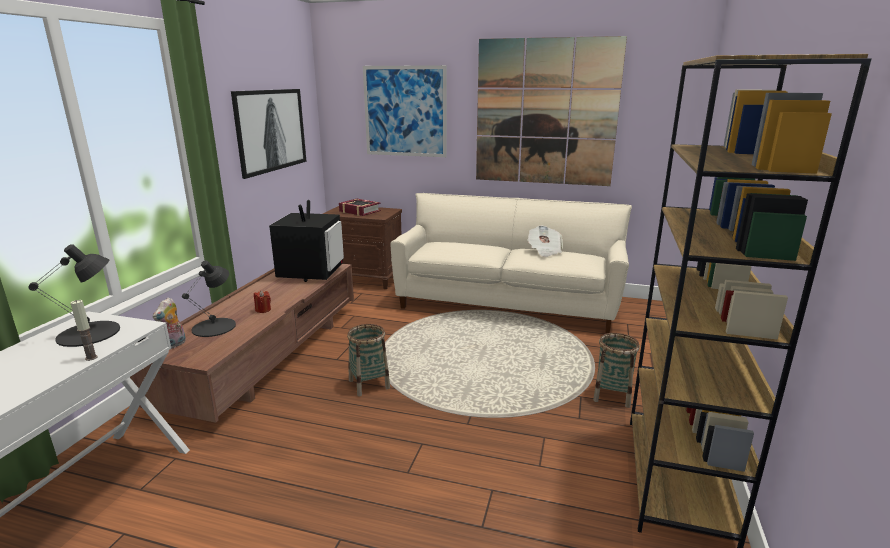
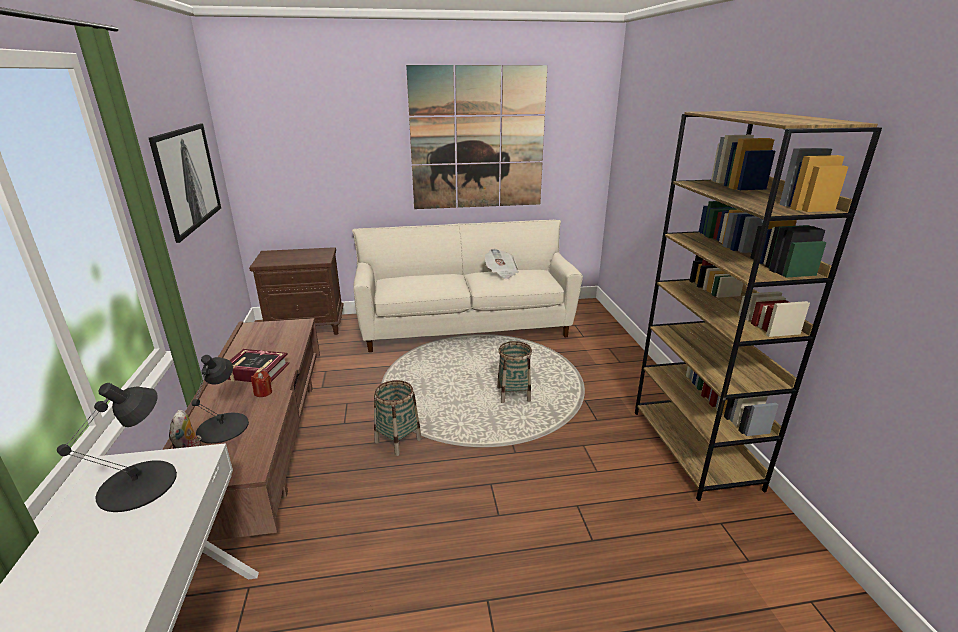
camera: 25 degrees left, 5 degrees up
(91, 358) = (182, 515): candle -> none
(311, 273) = (278, 337): television -> none
(359, 211) = (292, 256): book -> book (256, 372)
(405, 111) = (329, 143): picture -> none
(612, 395) = (607, 393): basket -> basket (513, 394)

